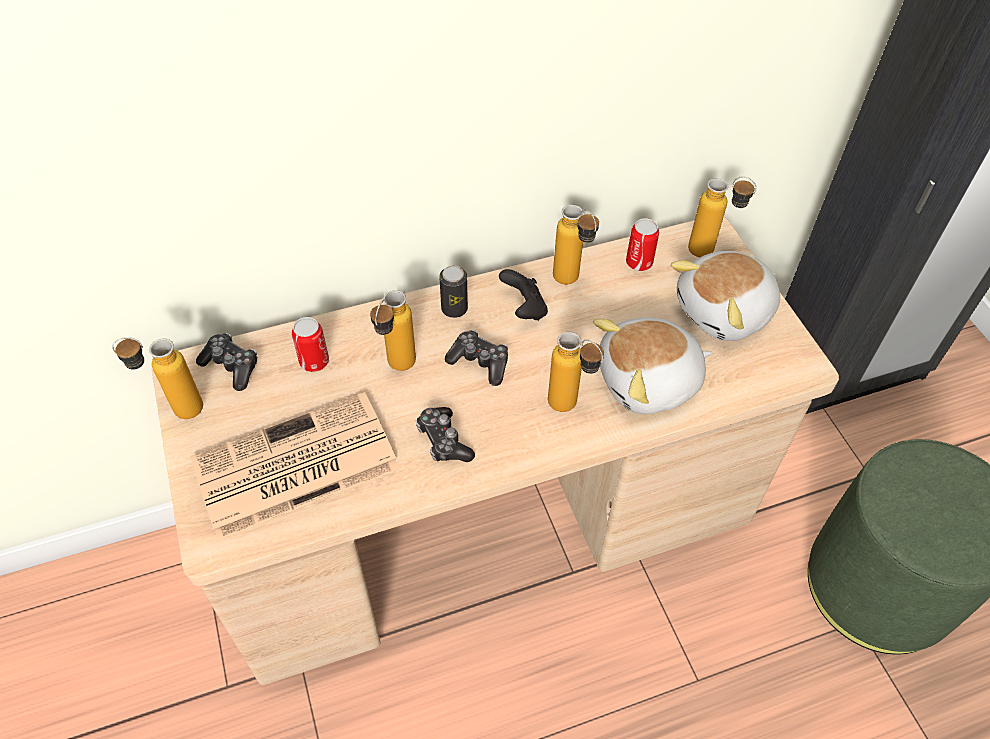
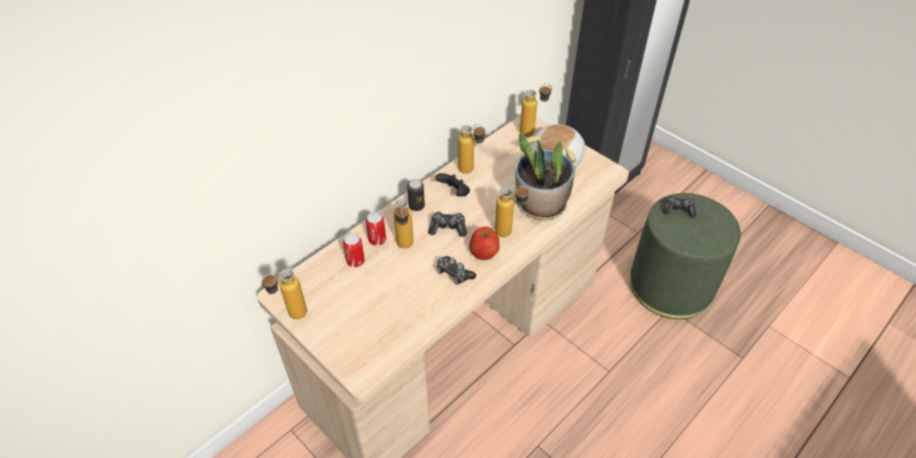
camera: 25 degrees left, 5 degrees down
(231, 366) = (308, 281): game controller -> game controller (678, 210)
(293, 466) = (380, 318): newspaper -> none
(511, 423) = (484, 251): none -> apple
(639, 263) = (499, 149): can -> can (377, 240)
(649, 382) = (541, 206): plush toy -> potted plant

